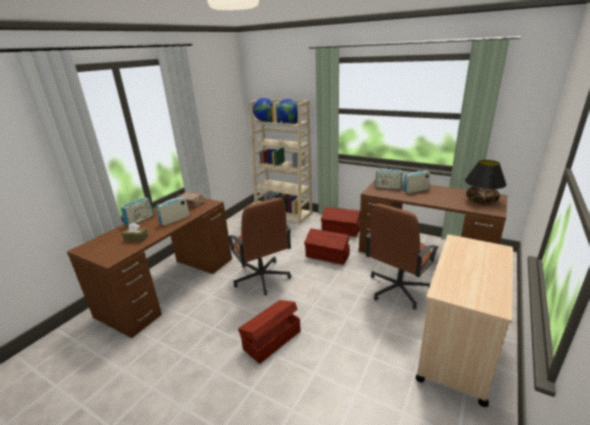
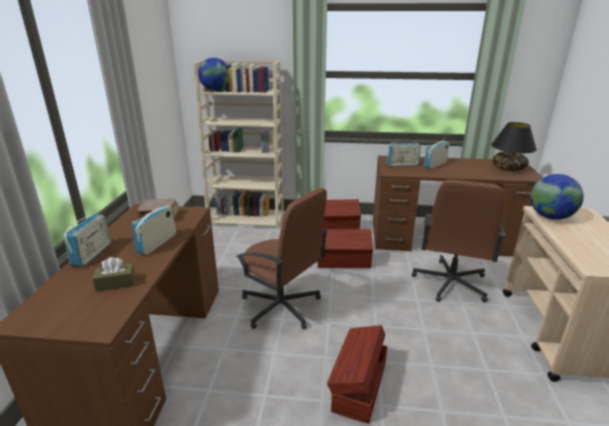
camera: 25 degrees left, 0 degrees up
(288, 122) = (254, 91): globe -> globe (550, 217)

